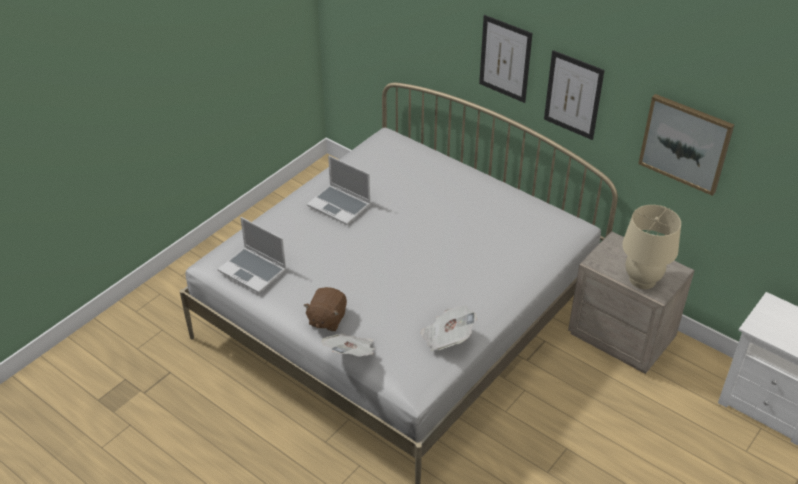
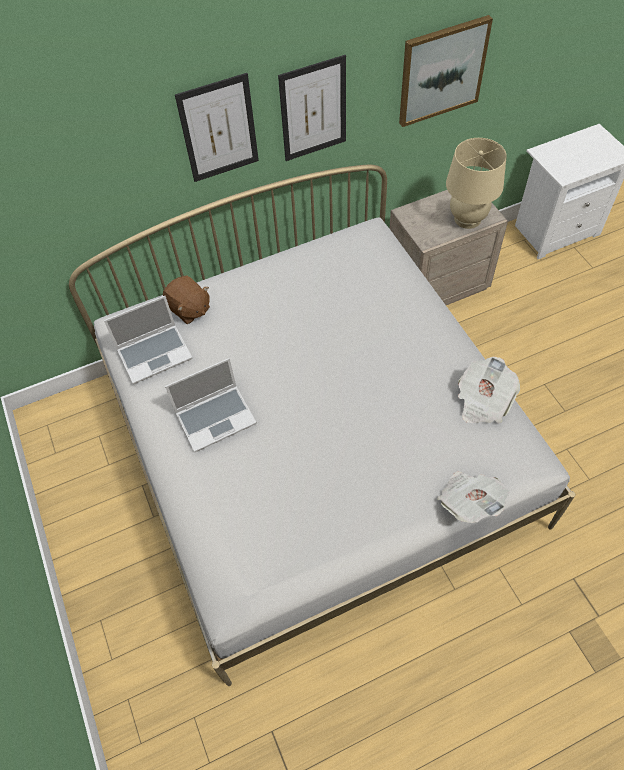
camera: 60 degrees left, 15 degrees up
(253, 271) = (277, 557): laptop -> laptop (155, 354)
(326, 319) = (401, 506): brown plush toy -> brown plush toy (189, 309)

